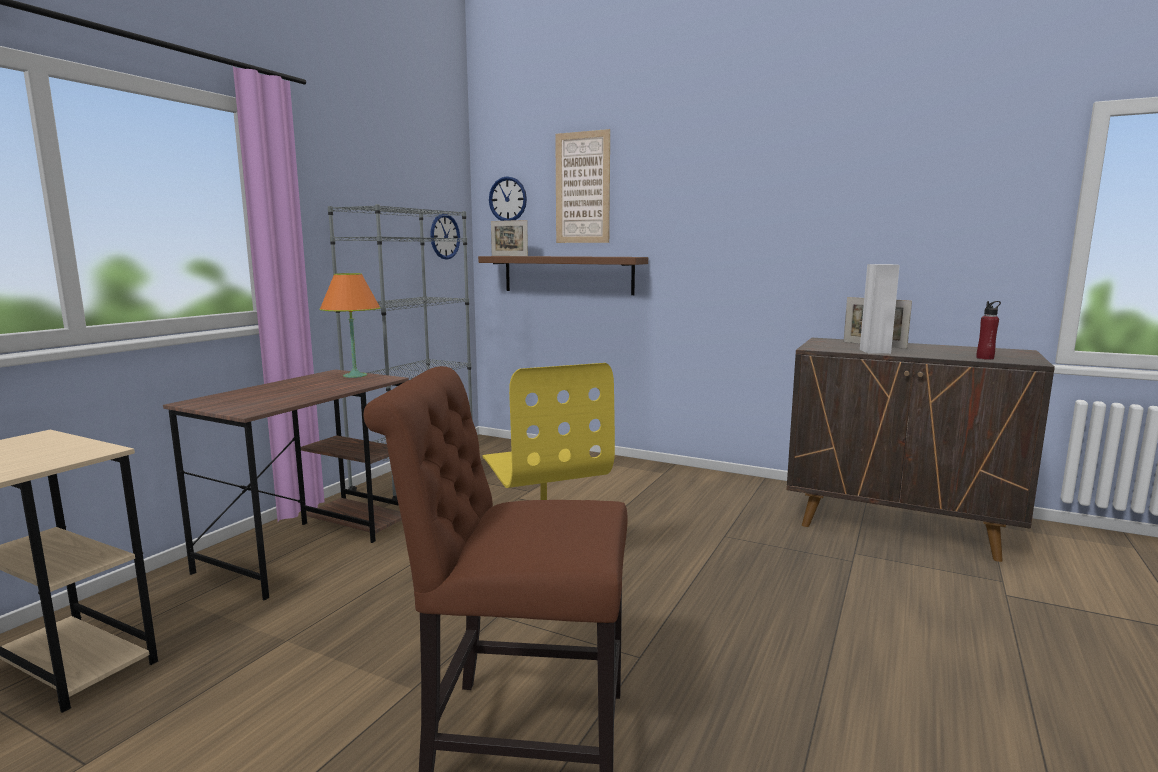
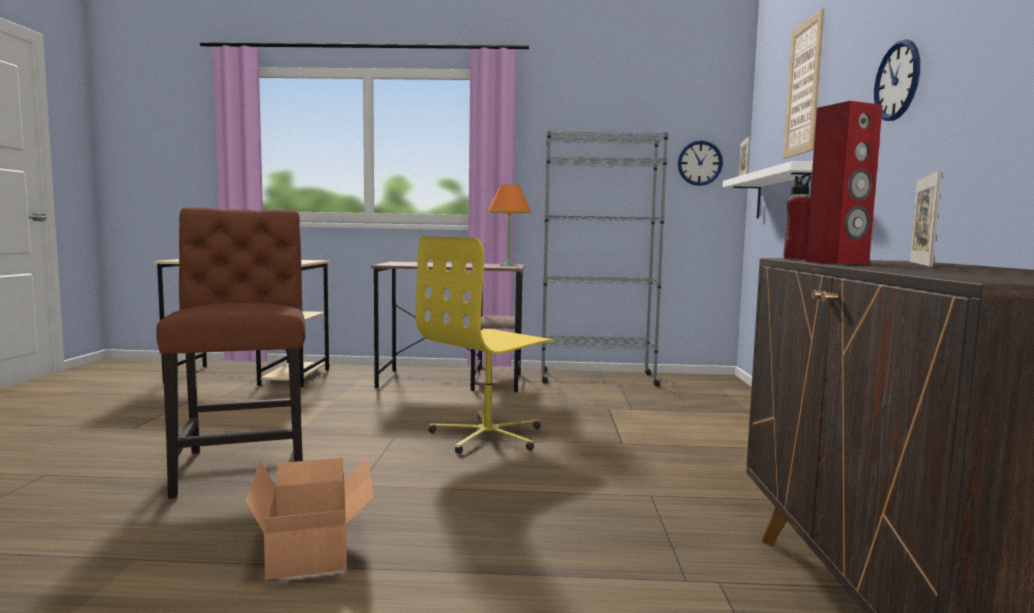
camera: 65 degrees right, 5 degrees down
(508, 199) = (765, 118): wall clock -> wall clock (897, 81)
(567, 274) = (788, 194): brown shelf -> white shelf
(776, 699) = (314, 544): none -> cardboard box
(875, 351) = (837, 262): white speaker -> red speaker
(985, 358) = (947, 273): red bottle -> red bottle (795, 258)

